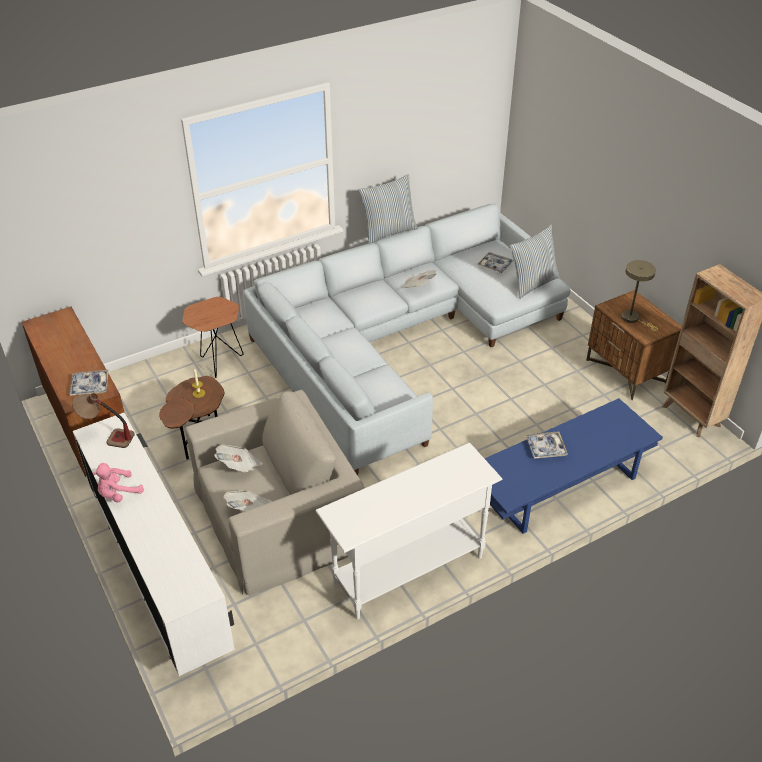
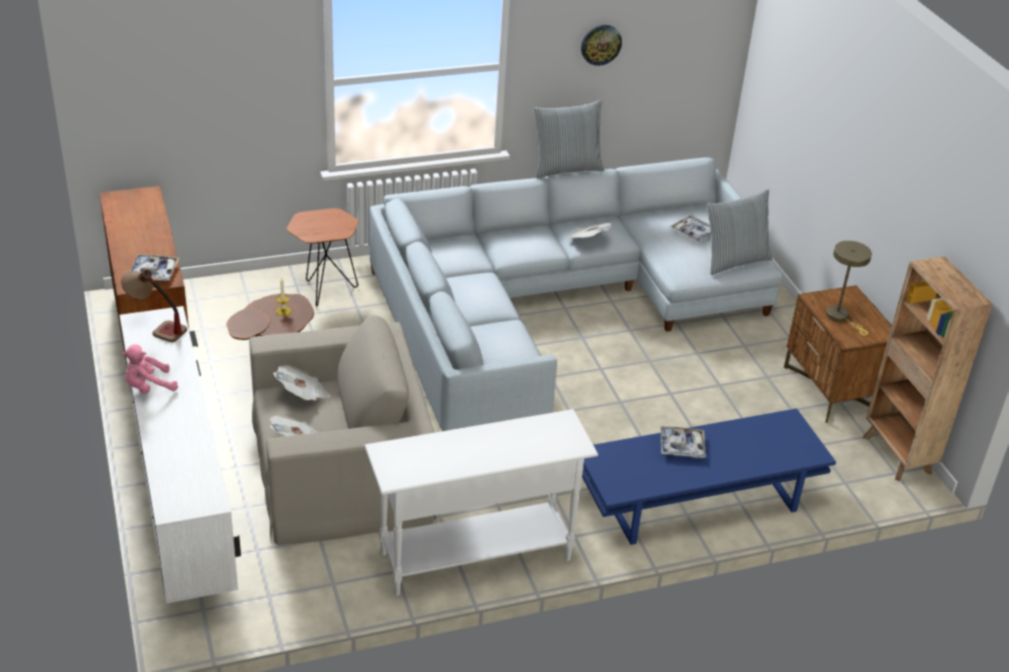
camera: 10 degrees right, 5 degrees down
(402, 129) = (600, 44): none -> wall clock

